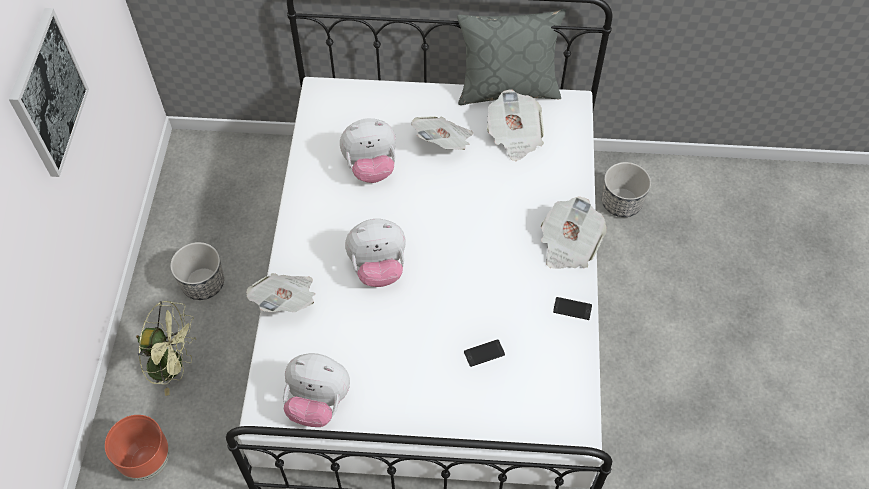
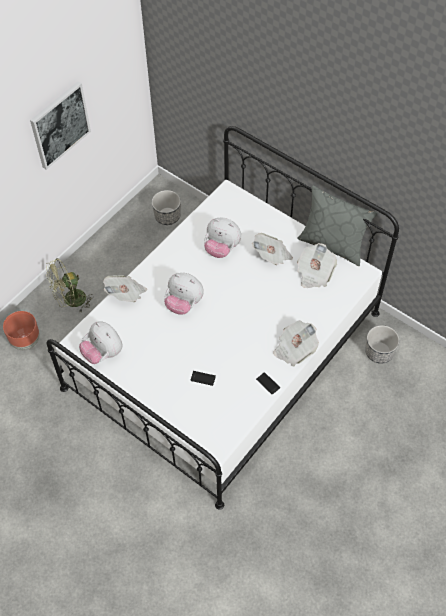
camera: 35 degrees right, 0 degrees up
(173, 365) = (71, 301): green fan -> green fan turned 105 degrees clockwise
(203, 283) = (114, 267): planter -> planter (167, 216)

